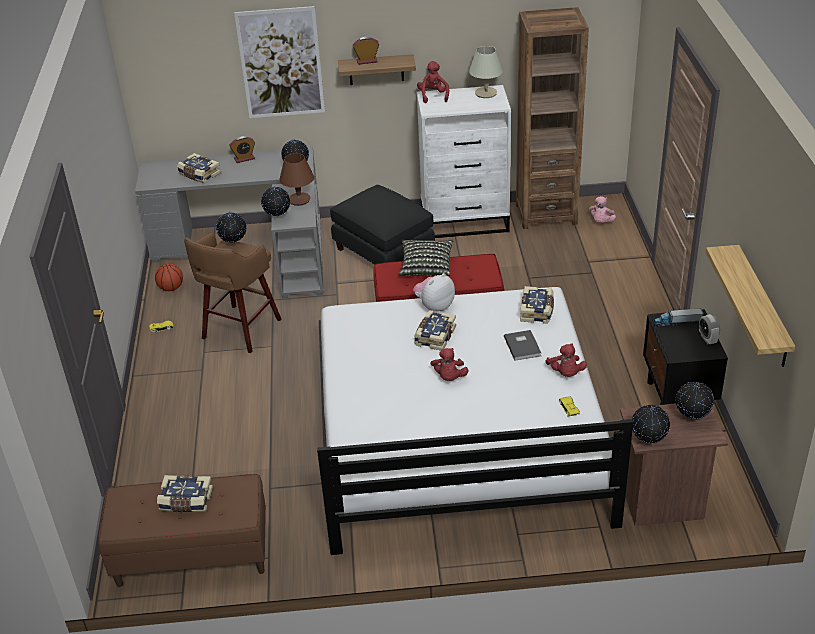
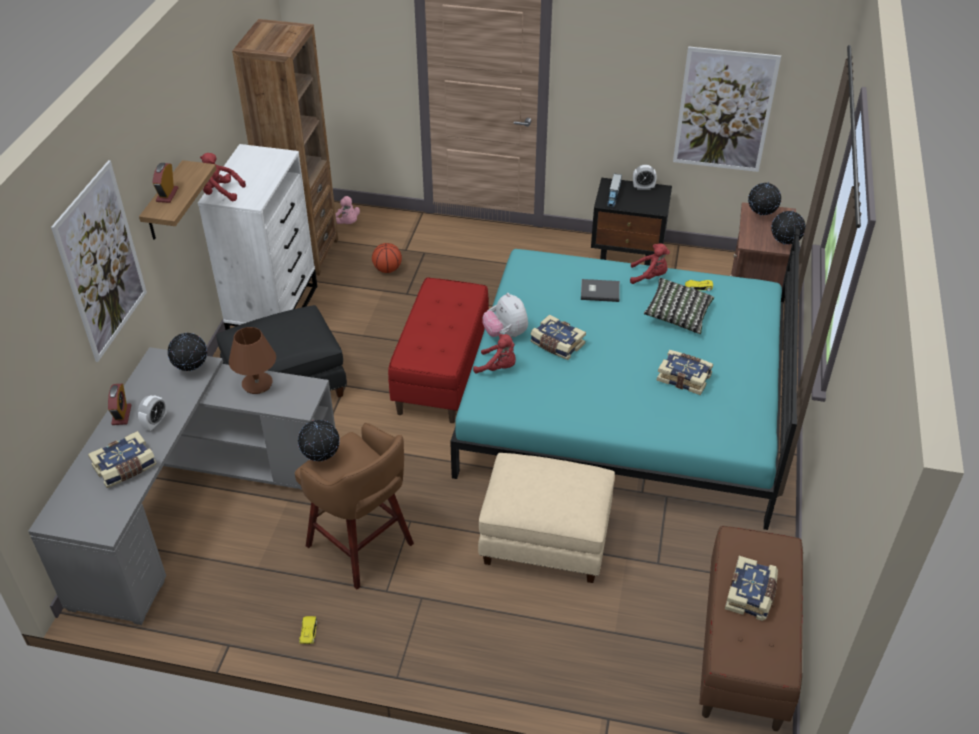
camera: 75 degrees left, 5 degrees up
(171, 288) = (222, 609): basketball -> basketball (387, 269)
(241, 172) = (155, 423): none -> alarm clock
(273, 419) = (544, 541): none -> beige ottoman
(278, 217) = (284, 409): globe -> none
(426, 266) = (420, 328): pillow -> pillow (678, 315)
(449, 377) = (627, 349): red plush toy -> red plush toy (498, 367)
(458, 434) = (625, 401): white bed -> turquoise bed
(486, 93) = (249, 158): beige table lamp -> none
(537, 311) = (550, 269): book -> book (684, 377)
(762, 307) = (724, 110): shelf -> picture

